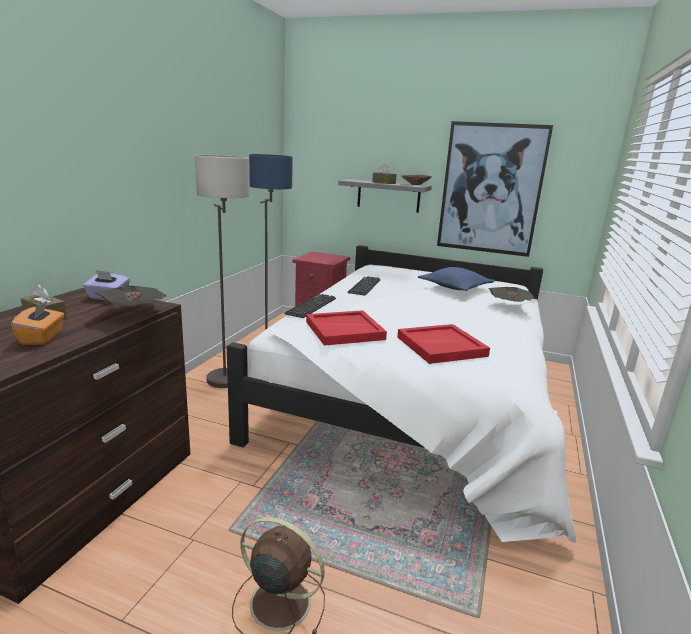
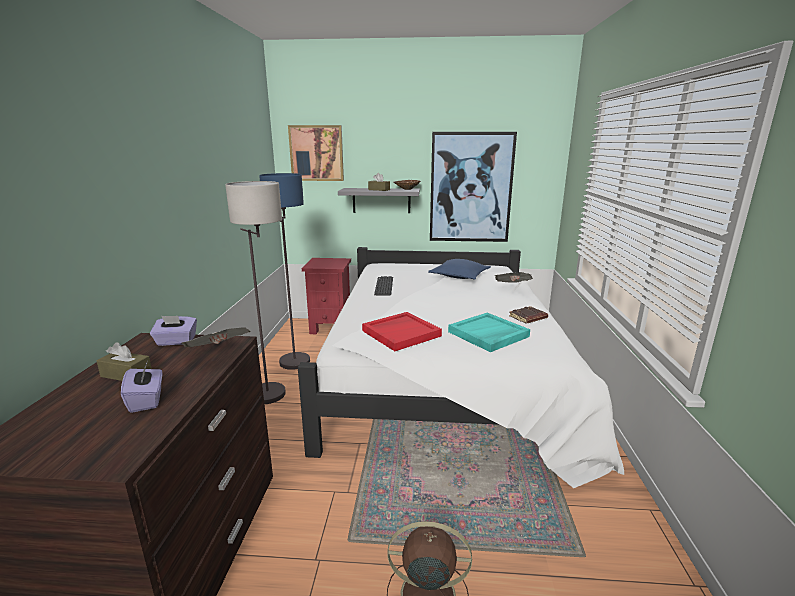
camera: 15 degrees left, 0 degrees up
(42, 338) = (147, 400): orange tissue box -> purple tissue box
(311, 306) = (352, 313): keyboard -> none
(326, 139) = (316, 153): none -> picture
(441, 347) = (488, 334): red tray -> turquoise tray
(503, 338) = (528, 318): none -> brown book

